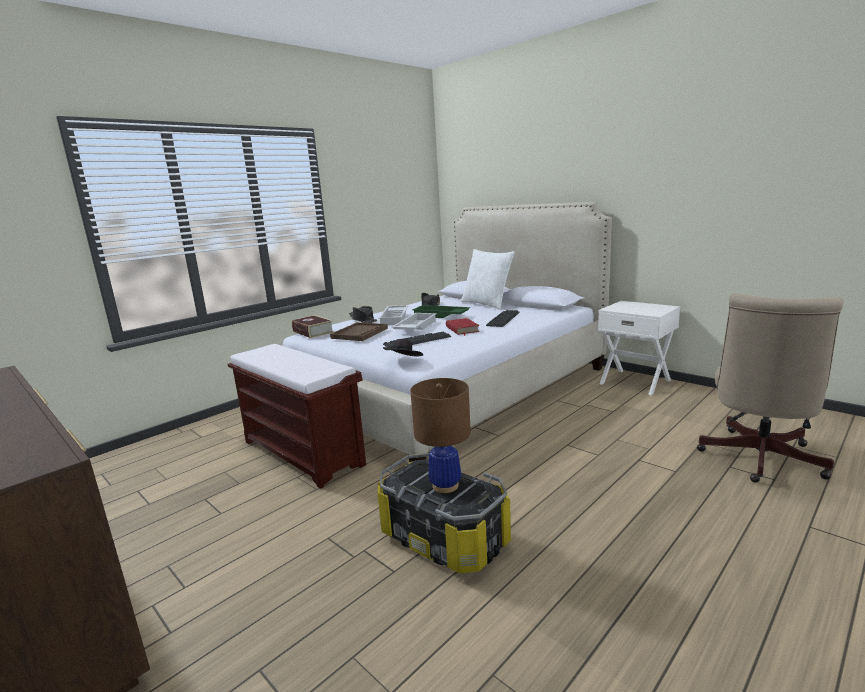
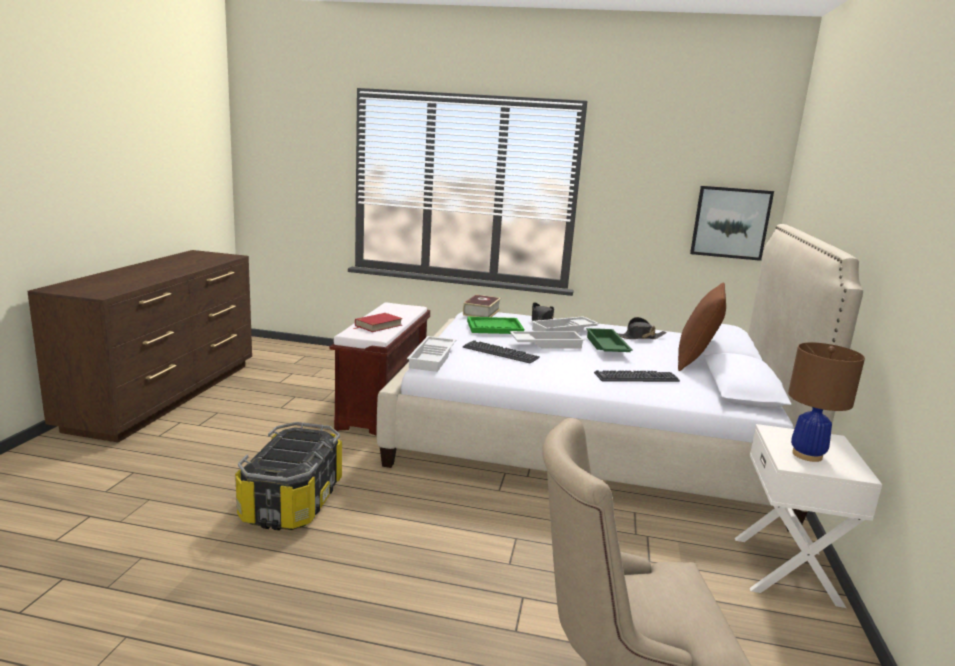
camera: 55 degrees right, 0 degrees up
(359, 333) = (494, 327): brown tray -> green tray
(404, 361) = (433, 358): black hat -> white tray
(417, 216) = (730, 222): none -> picture
(445, 485) = (290, 452): brown table lamp -> brown table lamp (807, 455)
(462, 329) = (566, 364): red book -> red book (378, 325)
(487, 304) = (696, 361): white pillow -> brown pillow

